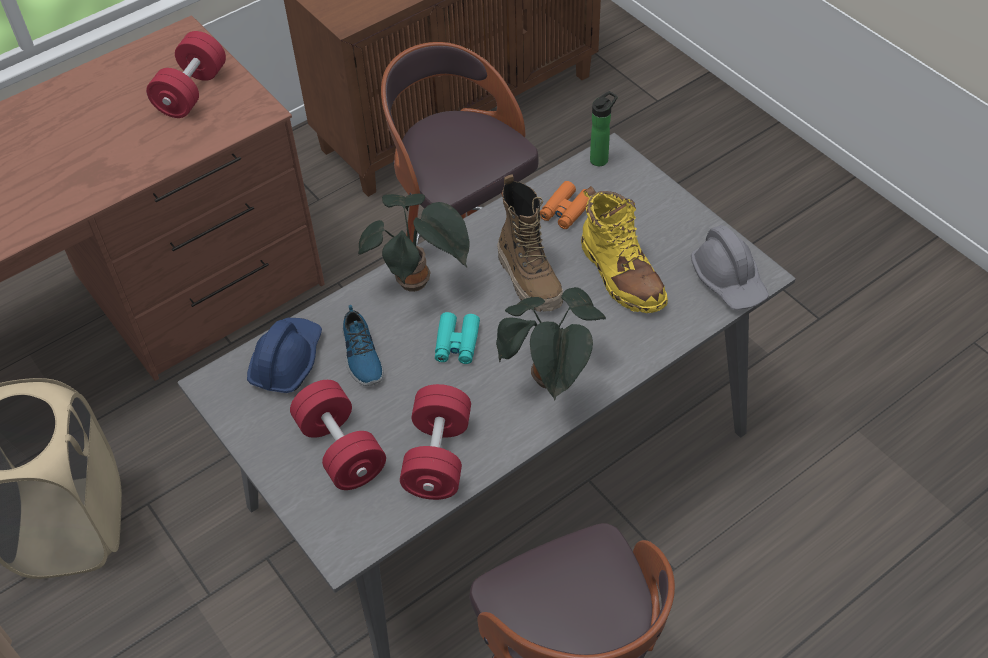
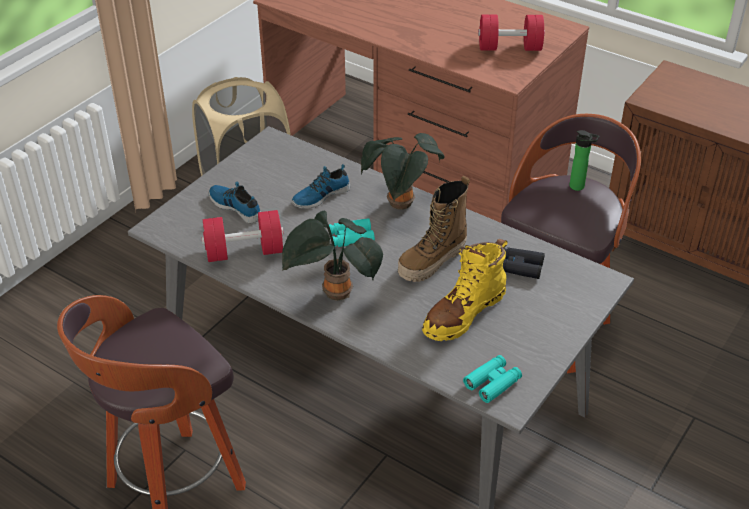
camera: 70 degrees right, 10 degrees down
(287, 361) = (302, 164): blue hard hat -> none
(341, 449) = (236, 206): red dumbbell -> shoe
(566, 210) = (519, 267): orange binoculars -> black binoculars
(601, 158) = (594, 276): bottle -> bottle (579, 187)
(729, 280) = (492, 383): grey hard hat -> turquoise binoculars

